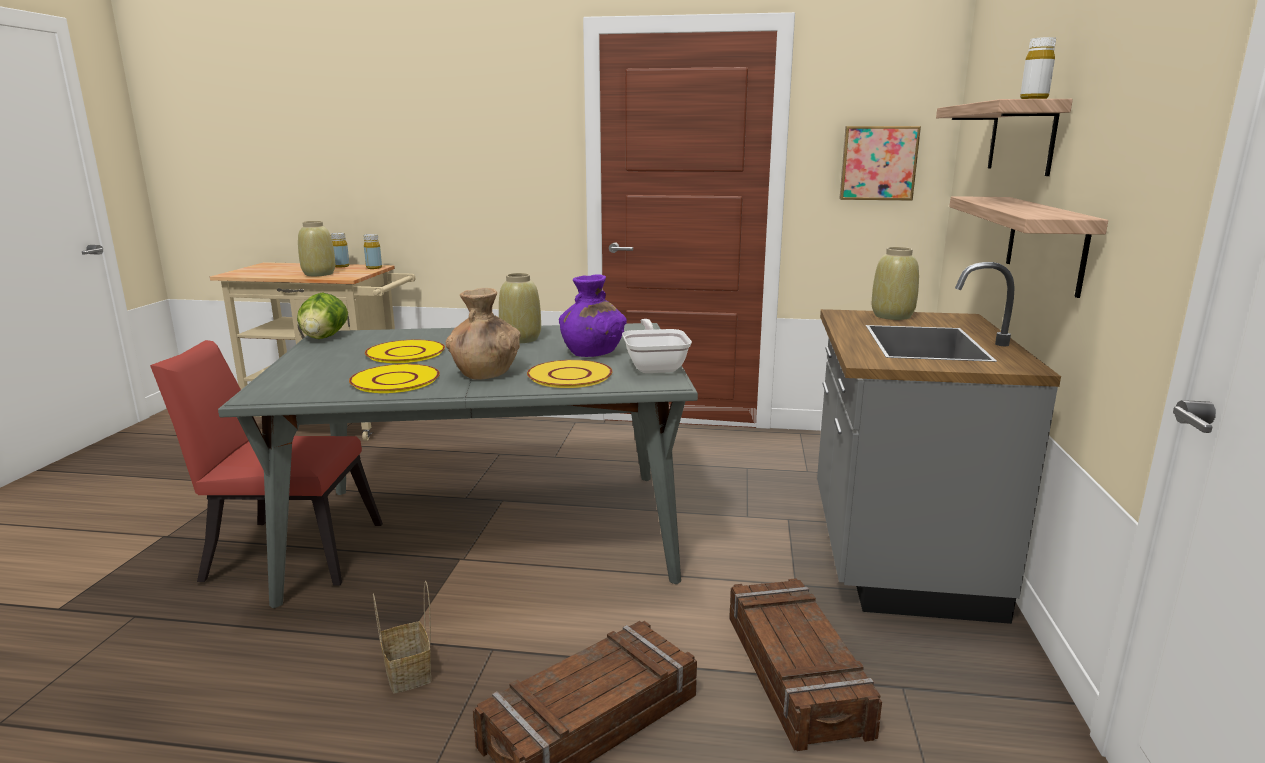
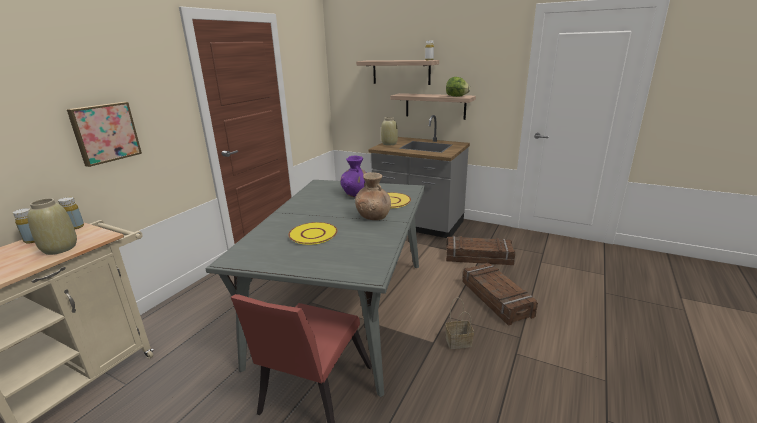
camera: 70 degrees left, 5 degrees up
(324, 337) = (239, 260): lettuce -> lettuce (456, 96)
(395, 380) = (368, 237): yellow plate -> none
(520, 339) = (315, 206): beige vase -> none
(655, 366) = (388, 186): frying pan -> none
(878, 163) = (310, 85): picture -> picture (105, 133)

